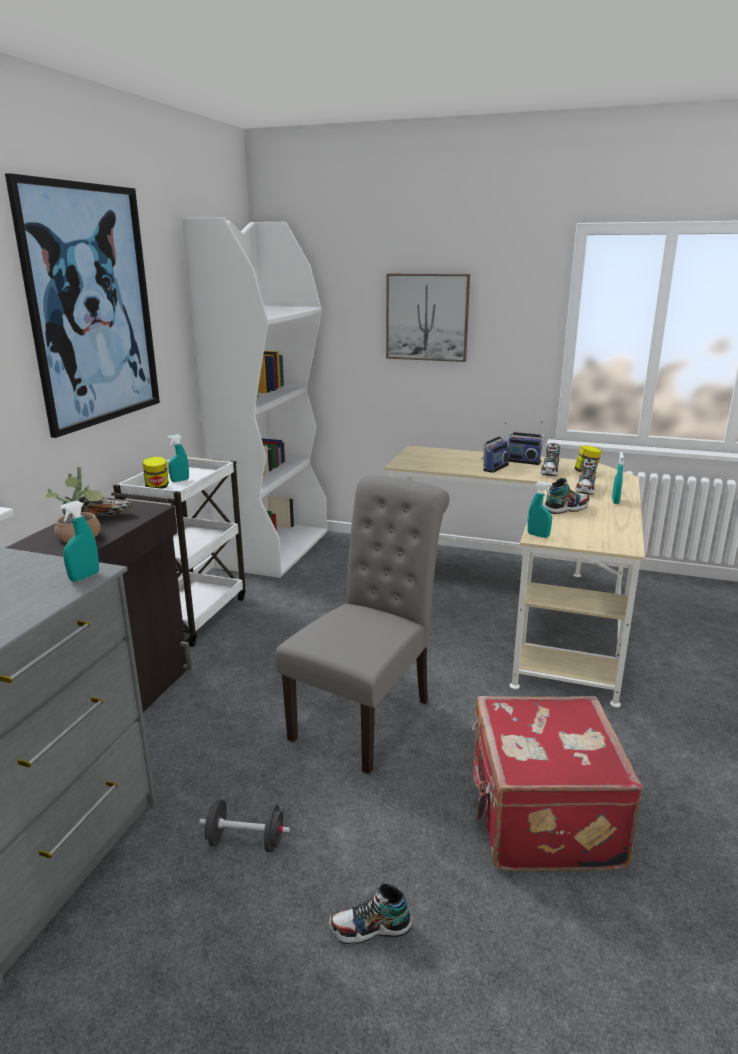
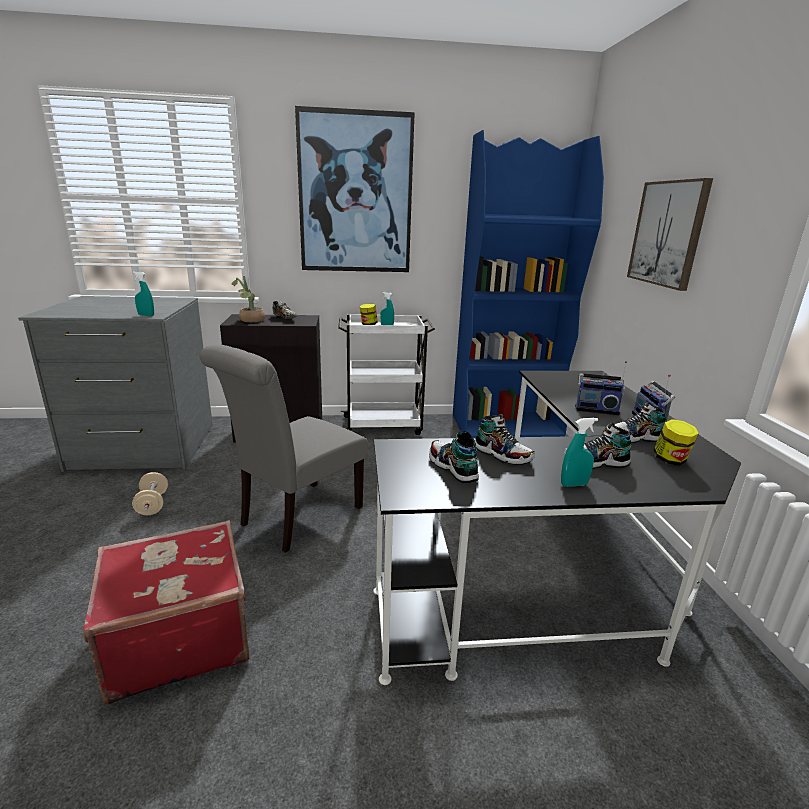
camera: 65 degrees right, 0 degrees up
(246, 842) = (152, 504): black dumbbell -> beige dumbbell
(274, 549) = (507, 425): white bookcase -> blue bookcase
(368, 715) = (296, 518): grey chair -> grey chair turned 120 degrees clockwise
(370, 929) = (71, 567): shoe -> shoe (452, 468)
(522, 606) = (550, 574): beige desk -> black desk
(538, 535) = (398, 445): turquoise spray bottle -> none

